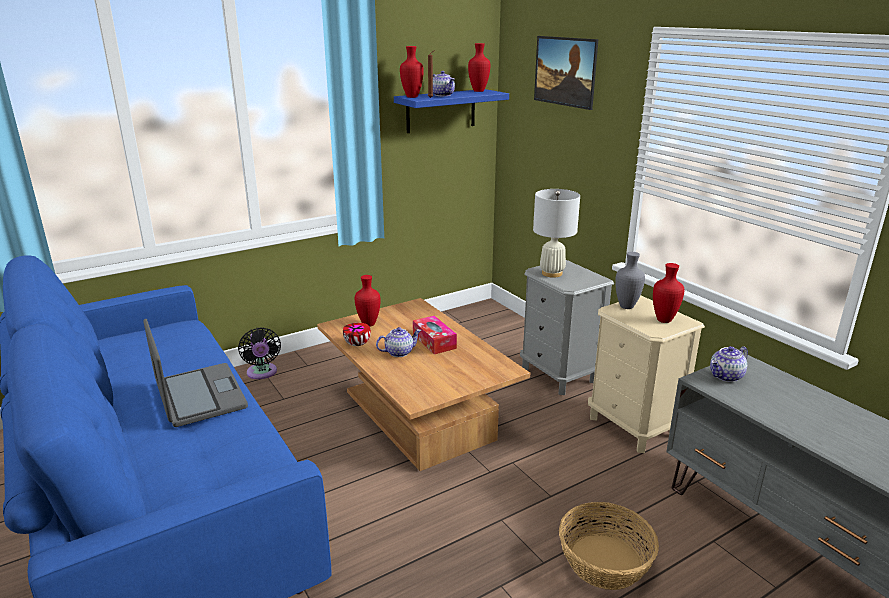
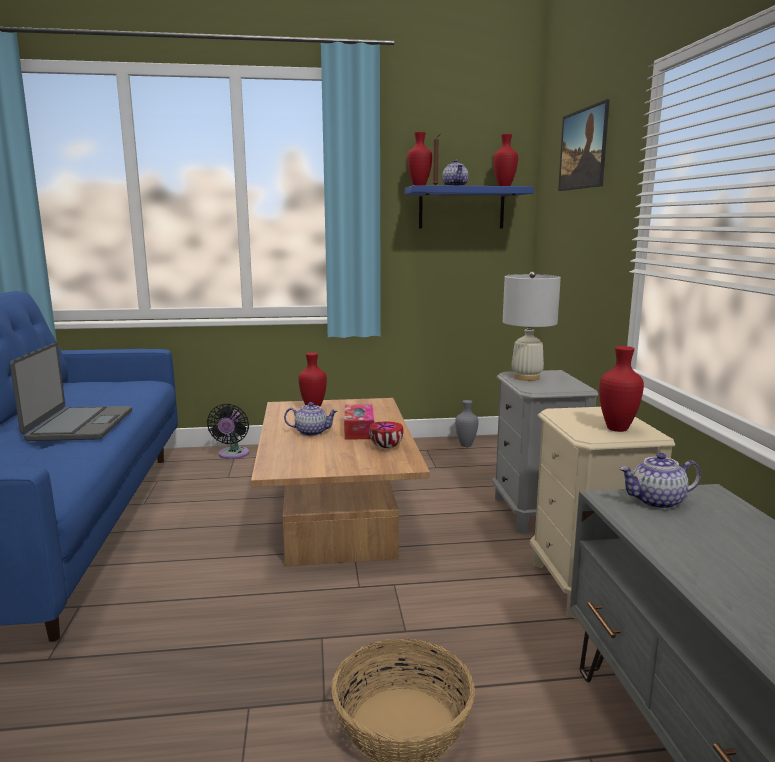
camera: 25 degrees right, 10 degrees down
(358, 344) = (281, 420): bowl -> bowl (387, 447)
(625, 306) = (580, 411): grey vase -> grey vase (465, 445)

